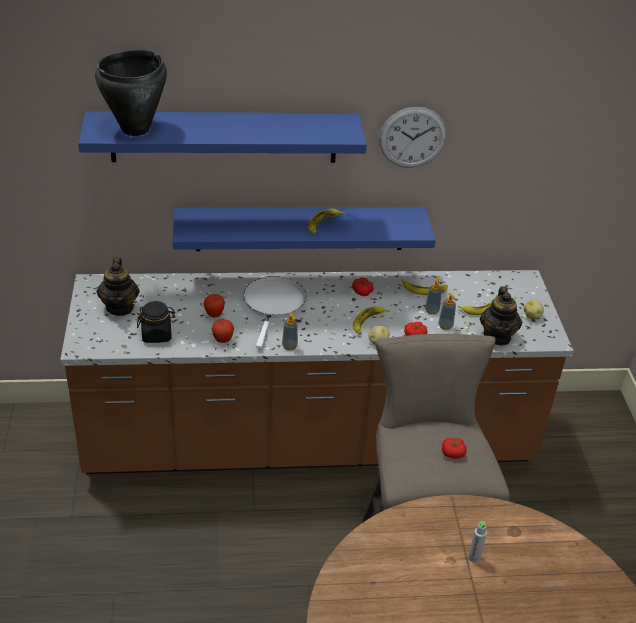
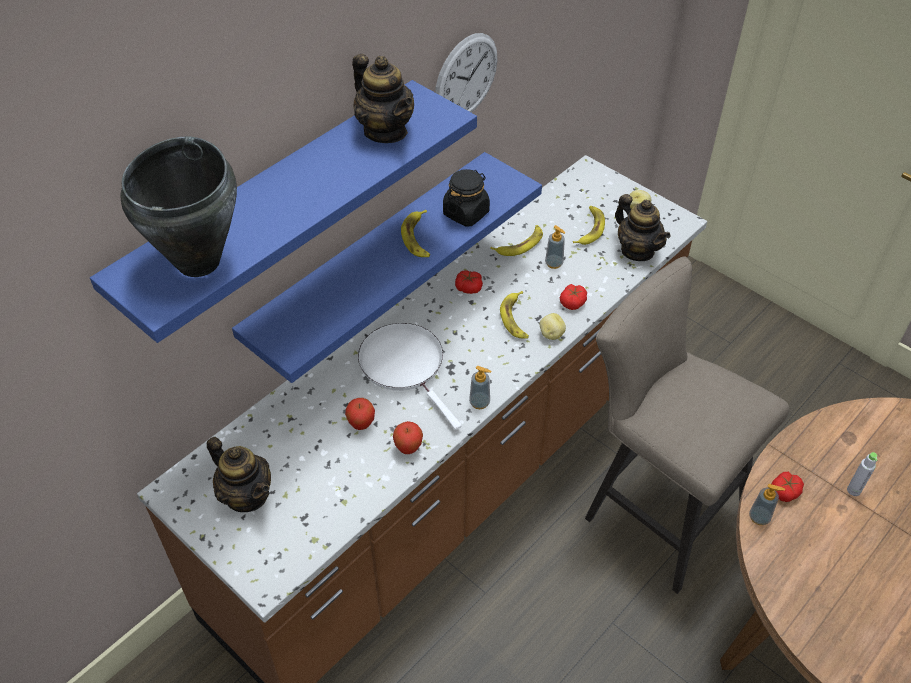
camera: 40 degrees left, 10 degrees up
(157, 334) = (332, 496): black jar -> black jar (466, 213)
(306, 126) = (385, 131): none -> teapot
(445, 326) = (584, 271): soap dispenser -> soap dispenser (759, 517)
(453, 453) = (717, 400): tomato -> tomato (785, 491)

